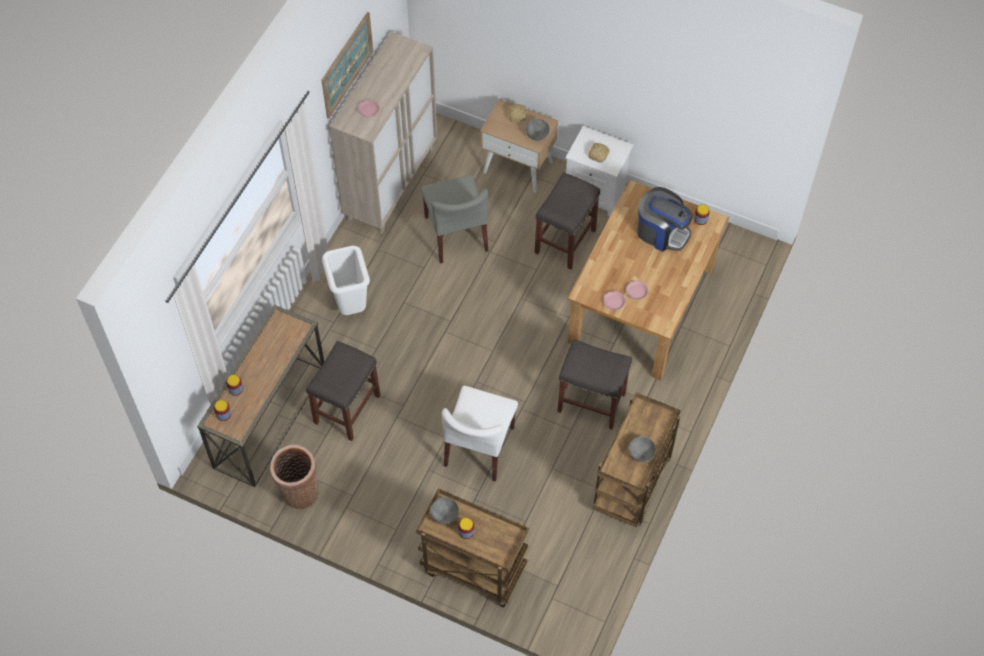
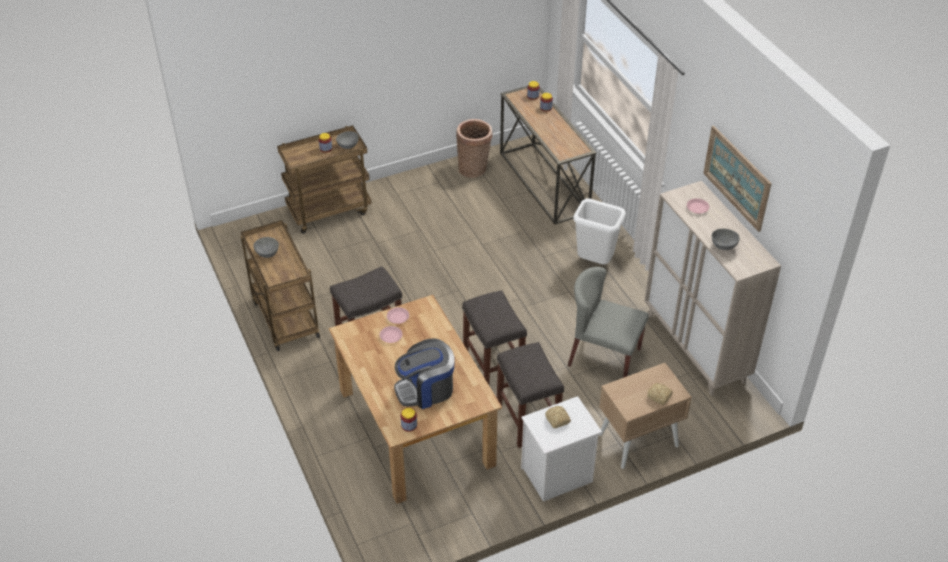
camera: 130 degrees right, 15 degrees down
(347, 408) = (510, 218): grey stool -> grey stool (494, 366)
(479, 447) = (407, 262): white chair -> none
(537, 134) = (623, 396): grey bowl -> grey bowl (724, 246)

